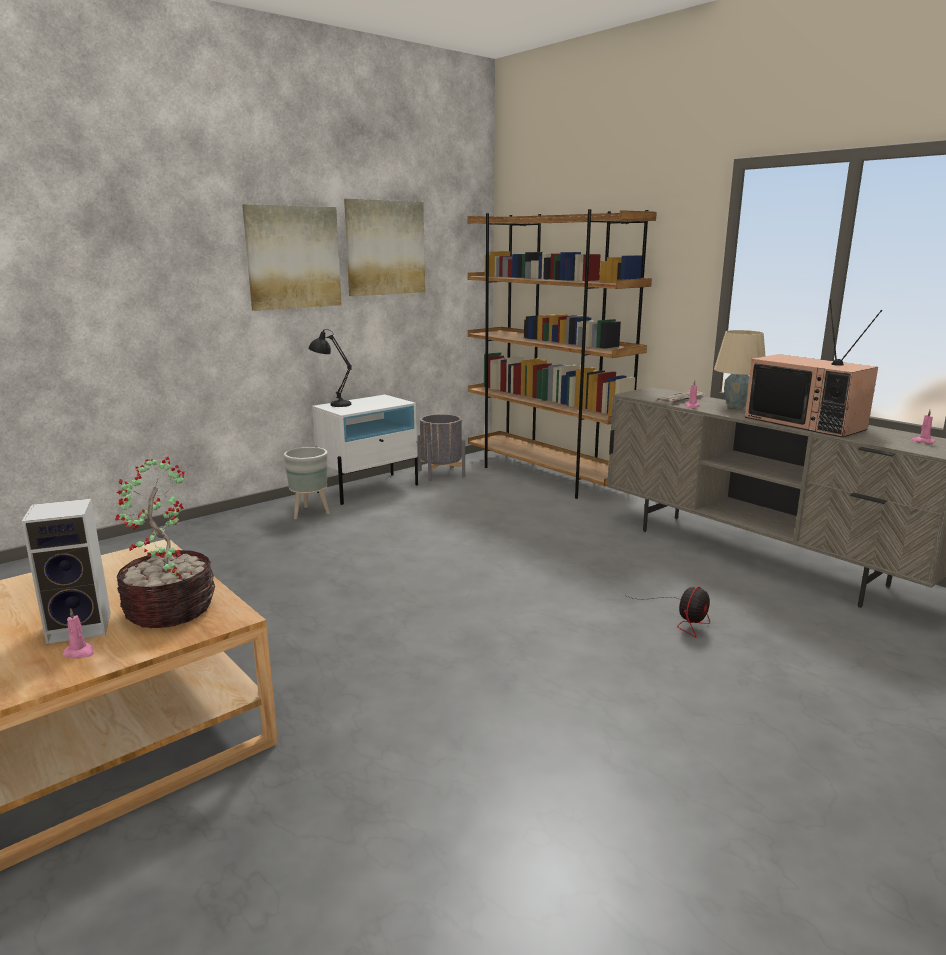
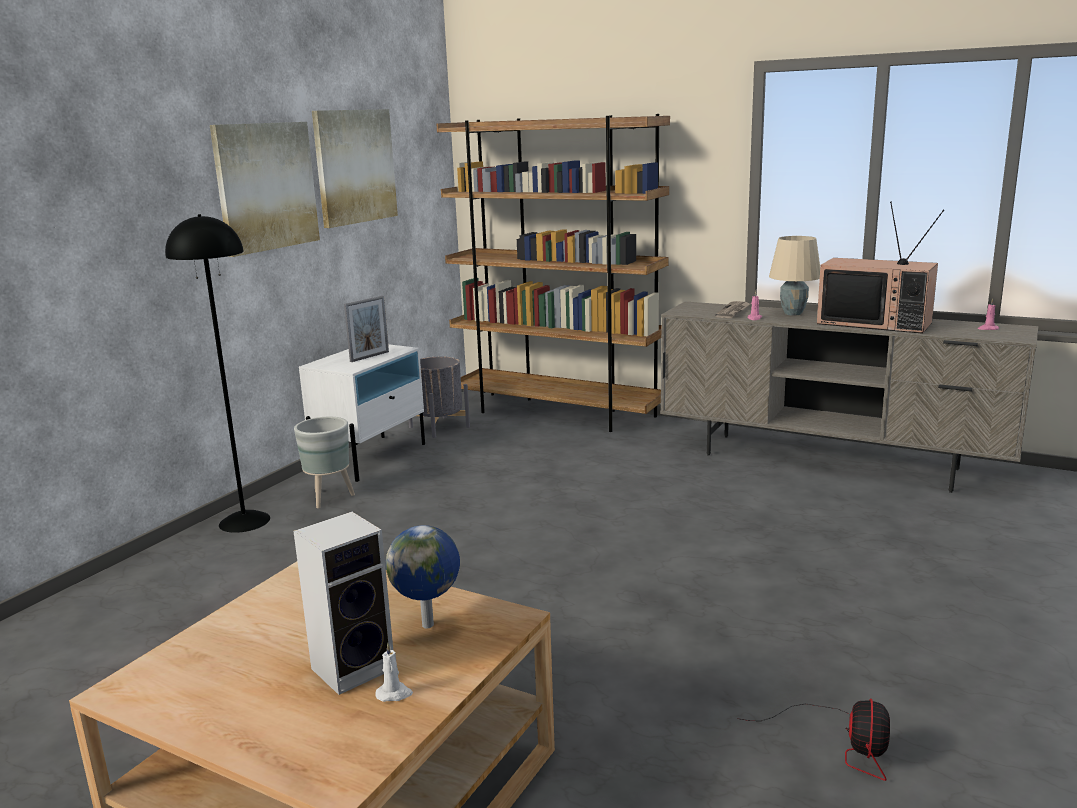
camera: 20 degrees left, 0 degrees up
(80, 653) = (394, 694): pink candle -> white candle
(170, 608) = (429, 624): potted plant -> globe
(238, 519) = (244, 521): none -> black floor lamp
(332, 404) = (322, 362): black table lamp -> none
(370, 405) = (369, 356): none -> picture frame
(683, 618) = (820, 533): fan -> fan (843, 744)

